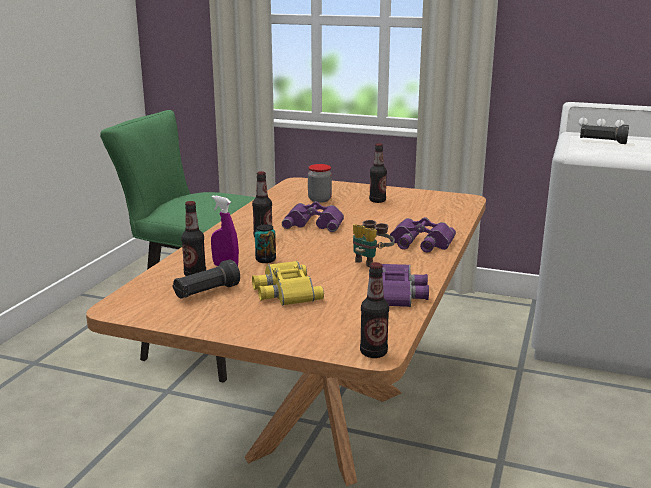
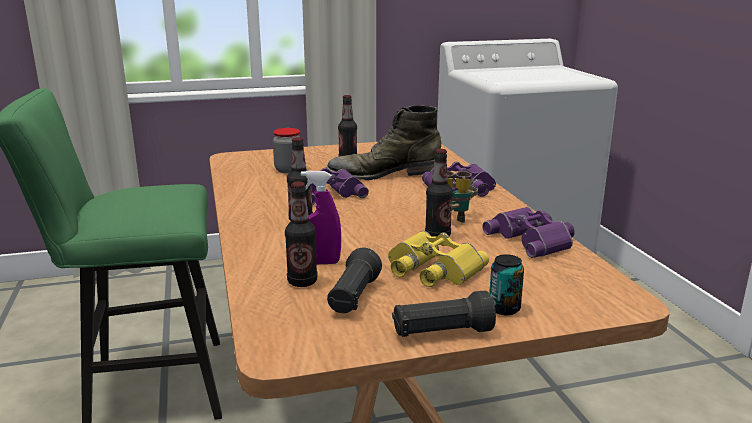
camera: 35 degrees left, 0 degrees up
(265, 260) = (349, 243): can -> can (504, 308)
(373, 353) = (627, 302): bottle -> bottle (437, 236)
(384, 217) = (384, 173): none -> green boot
(602, 142) = (500, 73): black flashlight -> black flashlight (441, 333)

